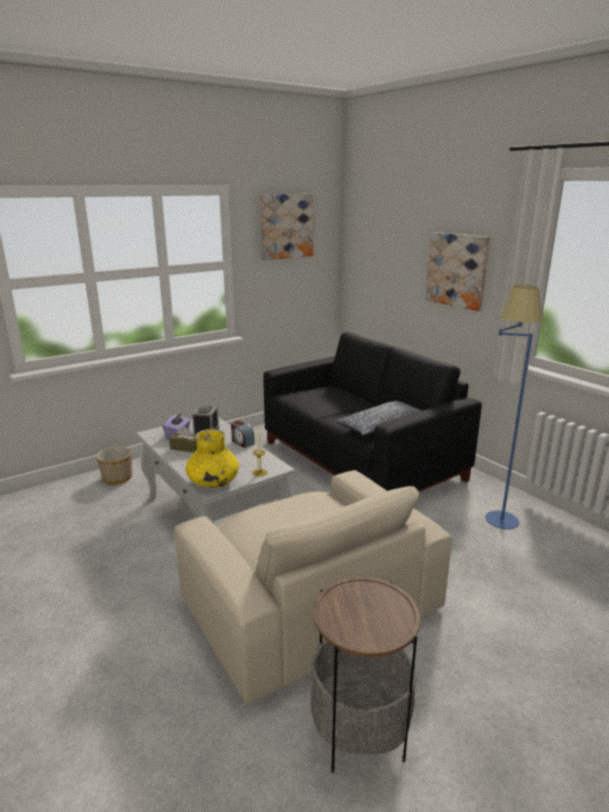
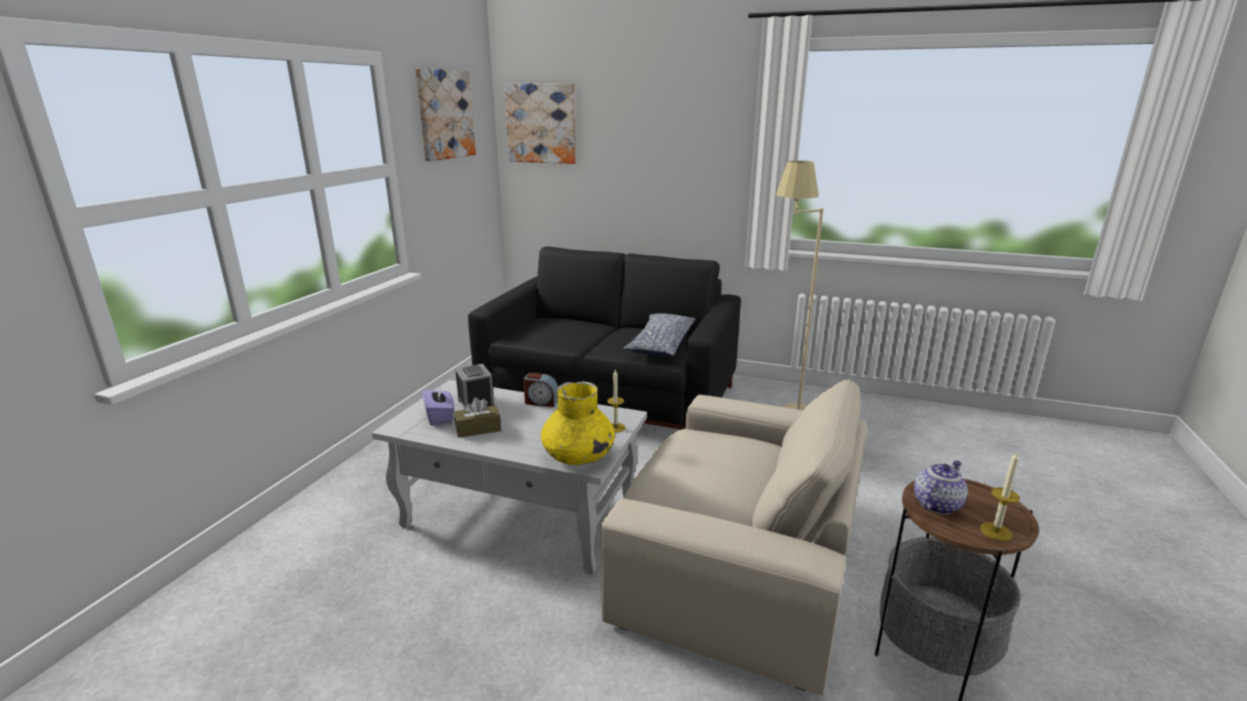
camera: 35 degrees left, 0 degrees up
(117, 478) = (312, 520): planter -> none
(348, 597) = (936, 504): none -> teapot
(356, 633) = (995, 531): none -> candle
(457, 270) = (679, 156): picture -> picture (541, 123)
(496, 511) = (785, 406): blue floor lamp -> beige floor lamp

